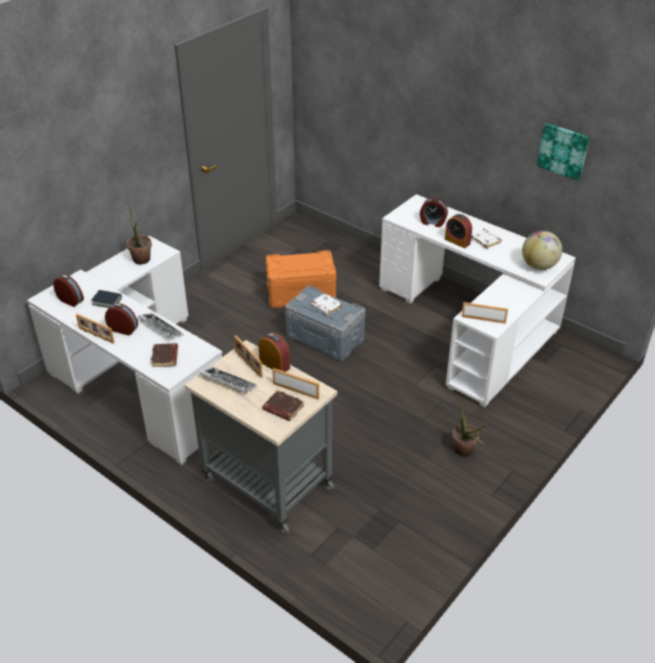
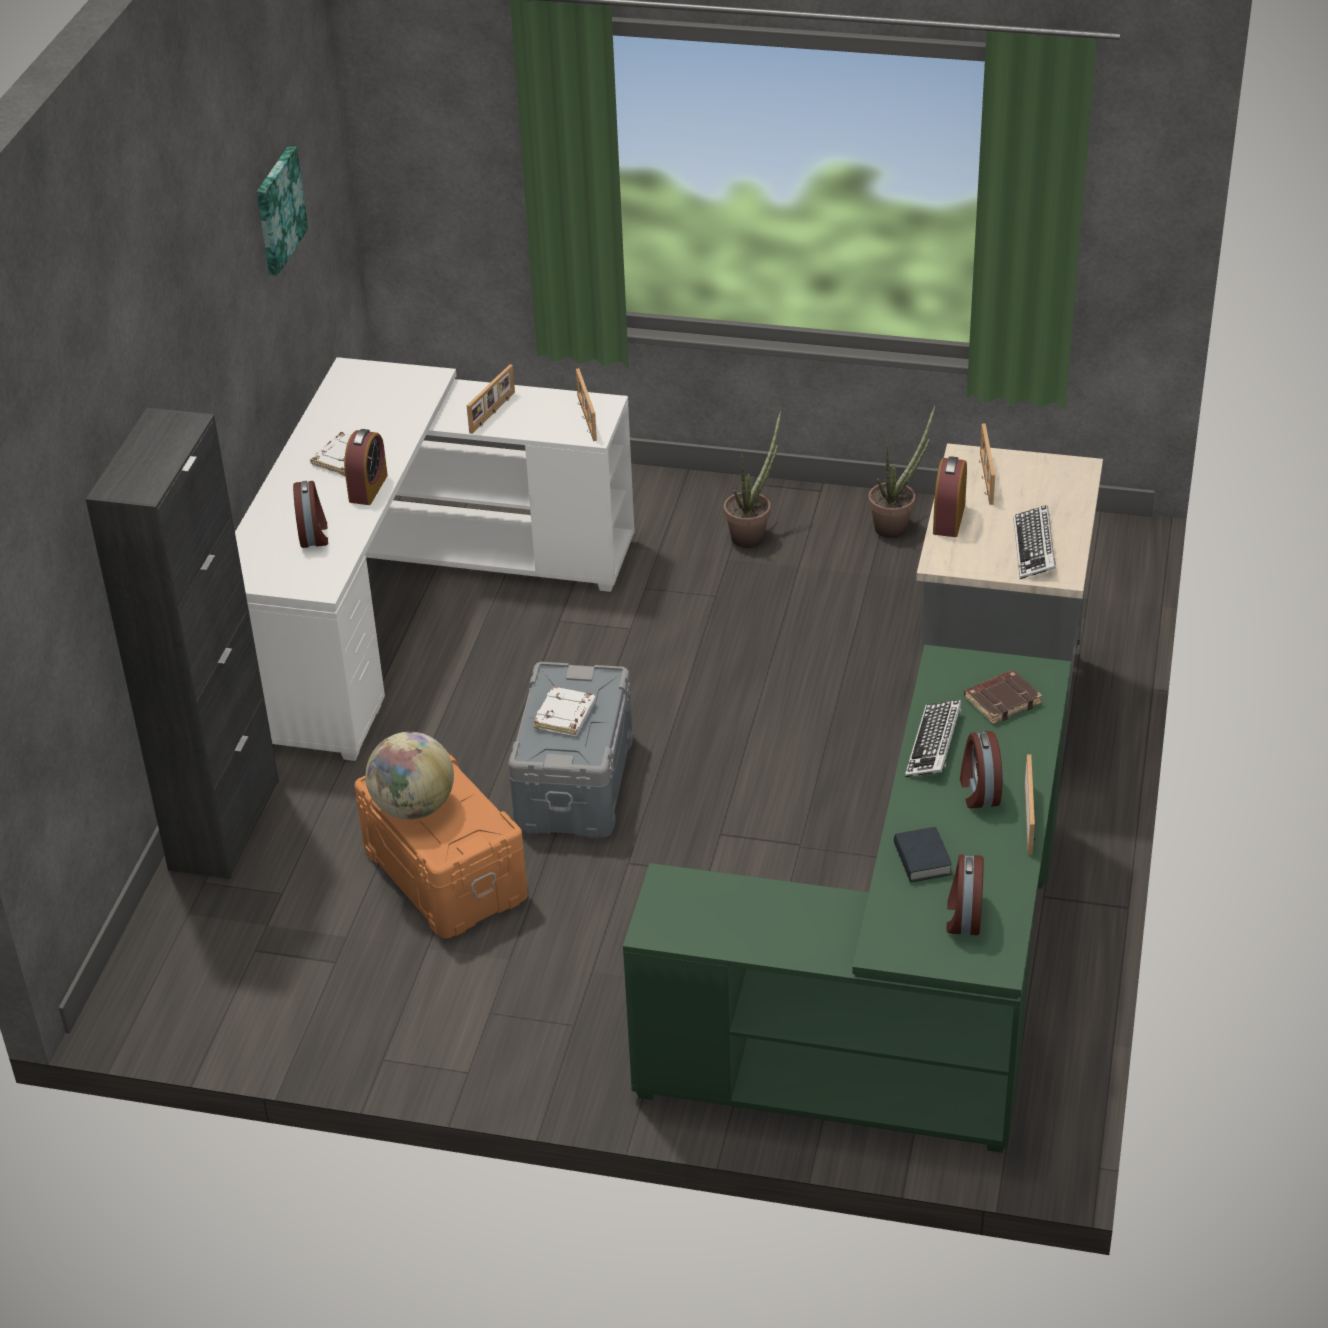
camera: 115 degrees left, 0 degrees up
(137, 380) = (904, 997): white desk -> green desk
(142, 262) = (733, 902): potted plant -> potted plant (896, 525)
(248, 364) = (972, 546): picture frame -> picture frame (493, 412)
(282, 408) = (1034, 477): brown book -> none
(368, 255) = (224, 825): none -> black cabinet
(539, 266) = (393, 386): globe -> globe (413, 807)

